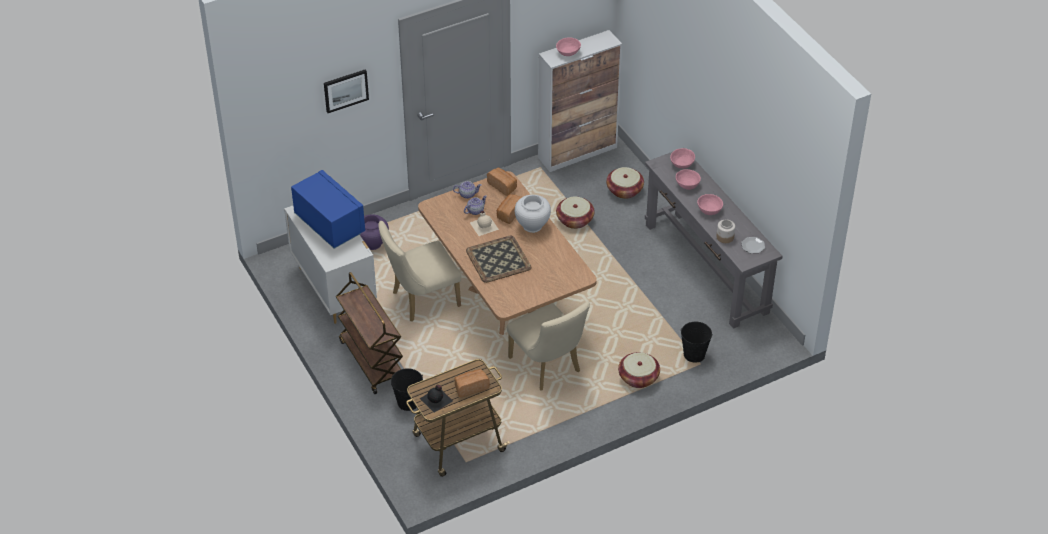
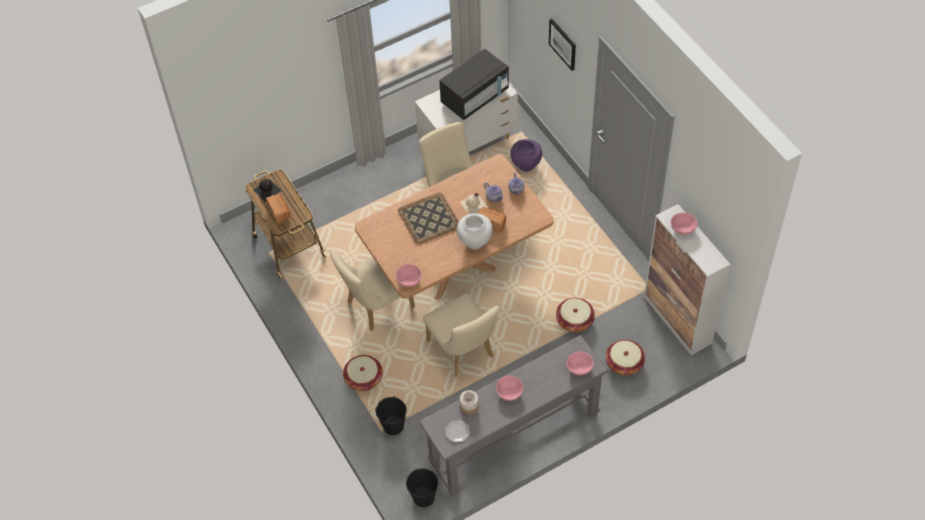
camera: 90 degrees right, 10 degrees up
(329, 224) = (475, 97): blue microwave -> black microwave
(371, 361) = (382, 178): brown cart -> none
(408, 402) = (336, 208): black bucket -> black bucket (424, 497)
(503, 186) = (530, 216): bread -> none
(608, 300) = (463, 352): none -> beige chair
(687, 185) = (546, 372): pink bowl -> pink bowl (408, 280)

